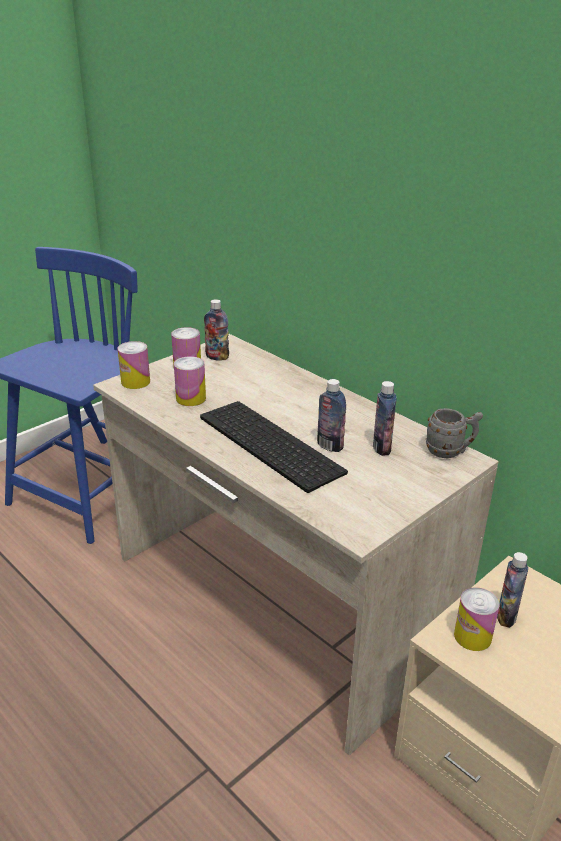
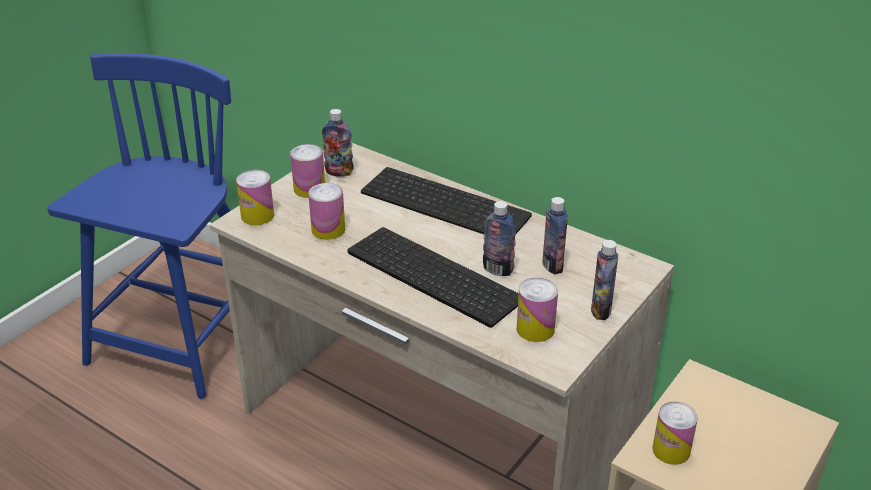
camera: 10 degrees left, 5 degrees up
(302, 389) = (448, 203): none -> keyboard
(349, 499) = (535, 329): none -> can
(450, 451) = (623, 260): grey mug -> none
(506, 617) = (699, 425): bottle -> bottle (601, 310)

